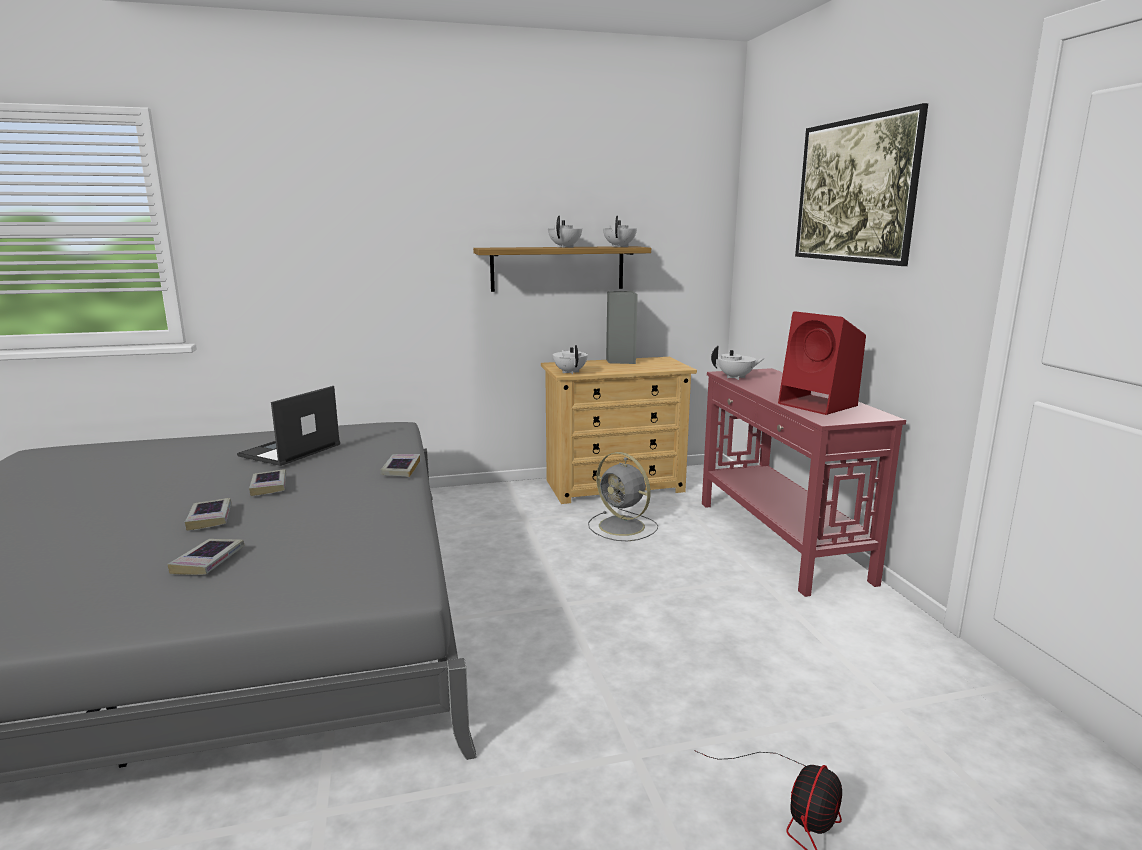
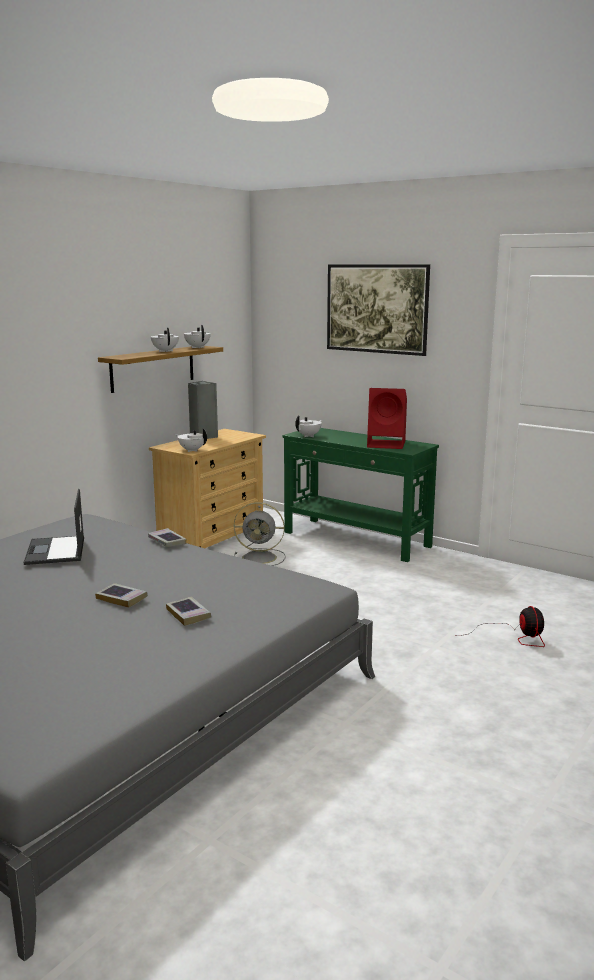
camera: 40 degrees left, 0 degrees up
(269, 486) = (104, 574): book -> none
(779, 540) = (356, 539): red console table -> green console table

